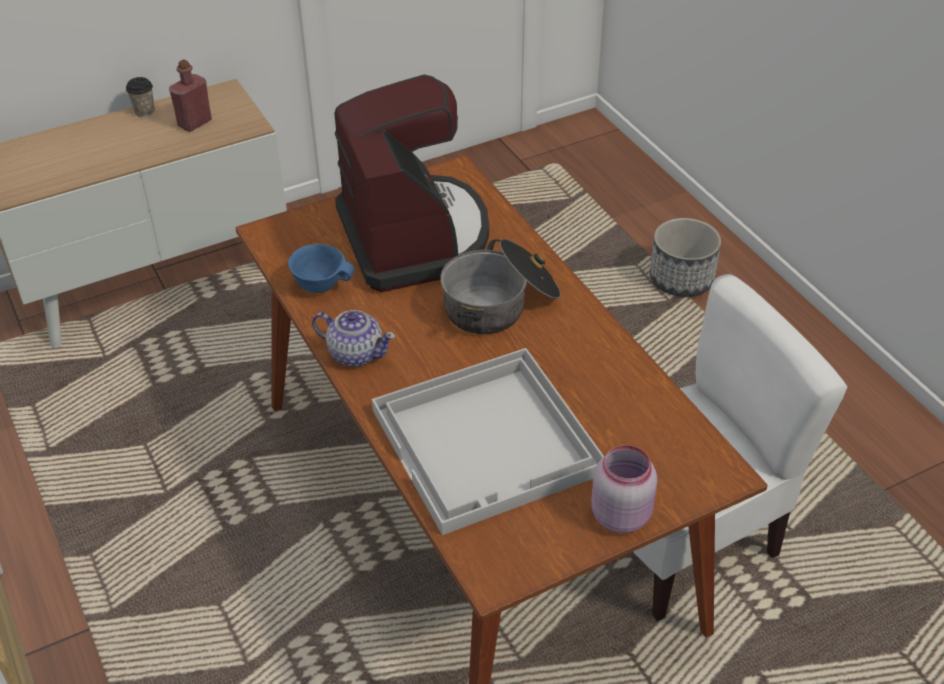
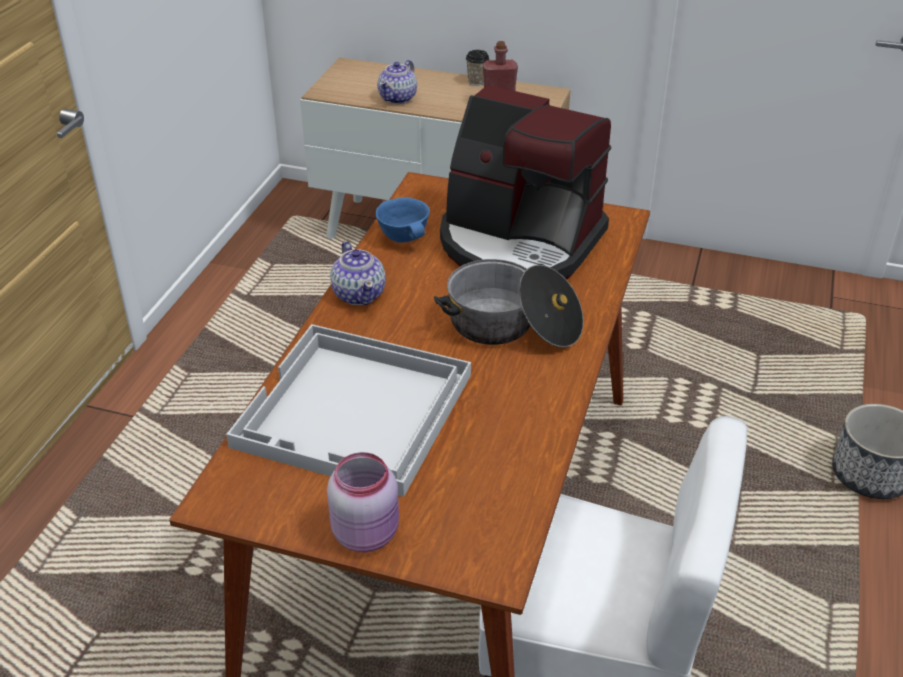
camera: 45 degrees right, 5 degrees down
(93, 164) = (398, 98): none -> teapot
(414, 237) = (519, 244): coffee machine -> coffee machine turned 90 degrees clockwise

